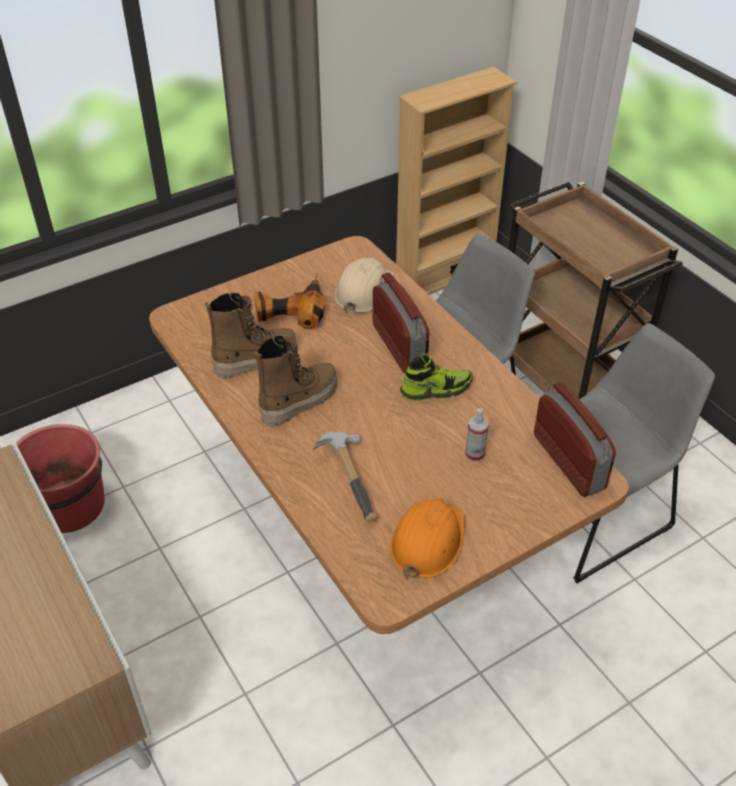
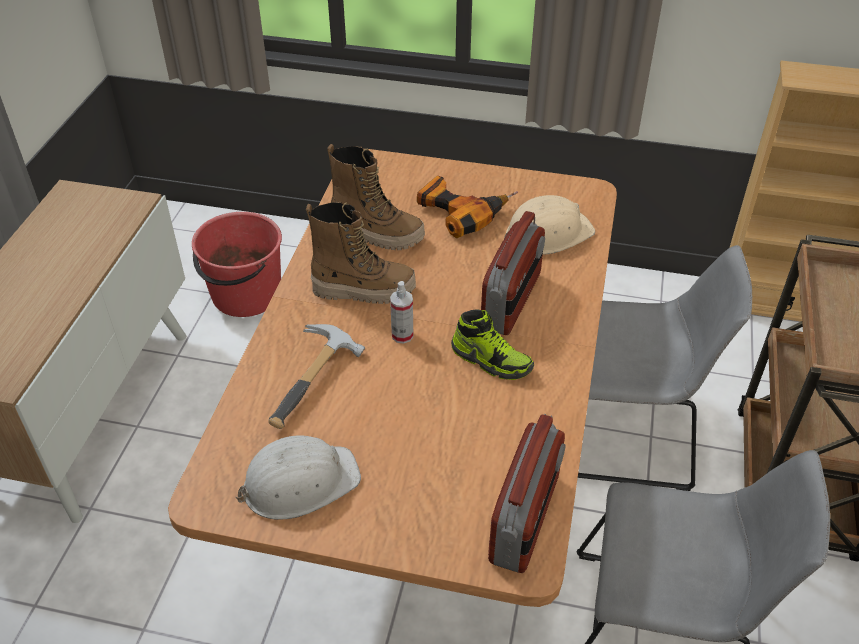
camera: 45 degrees right, 0 degrees up
(427, 541) = (299, 482): orange hard hat -> white hard hat
(474, 454) = (445, 442): spray bottle -> spray bottle (402, 335)

